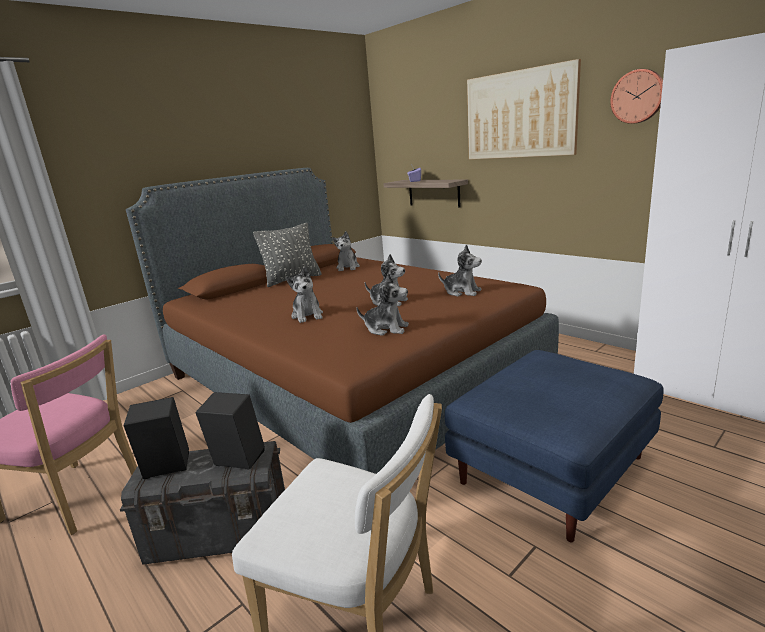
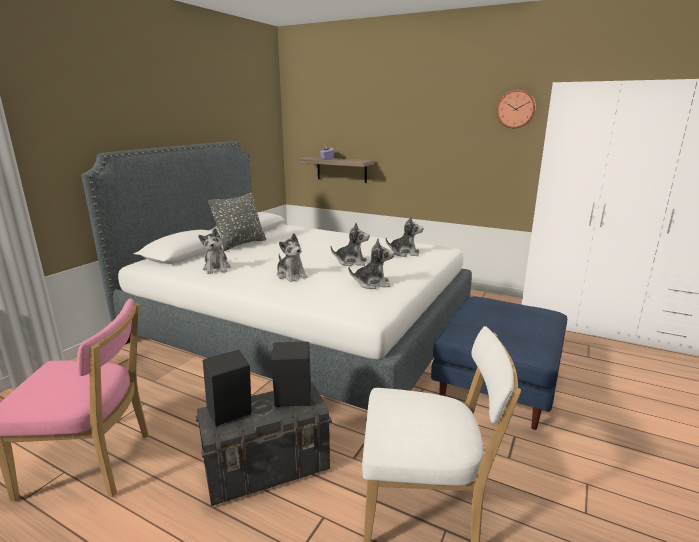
camera: 20 degrees left, 0 degrees up
(346, 379) = (297, 332): brown bed -> white bed
(348, 267) = (284, 233): plush toy -> plush toy (217, 268)
(519, 114) = (423, 112): picture -> none

